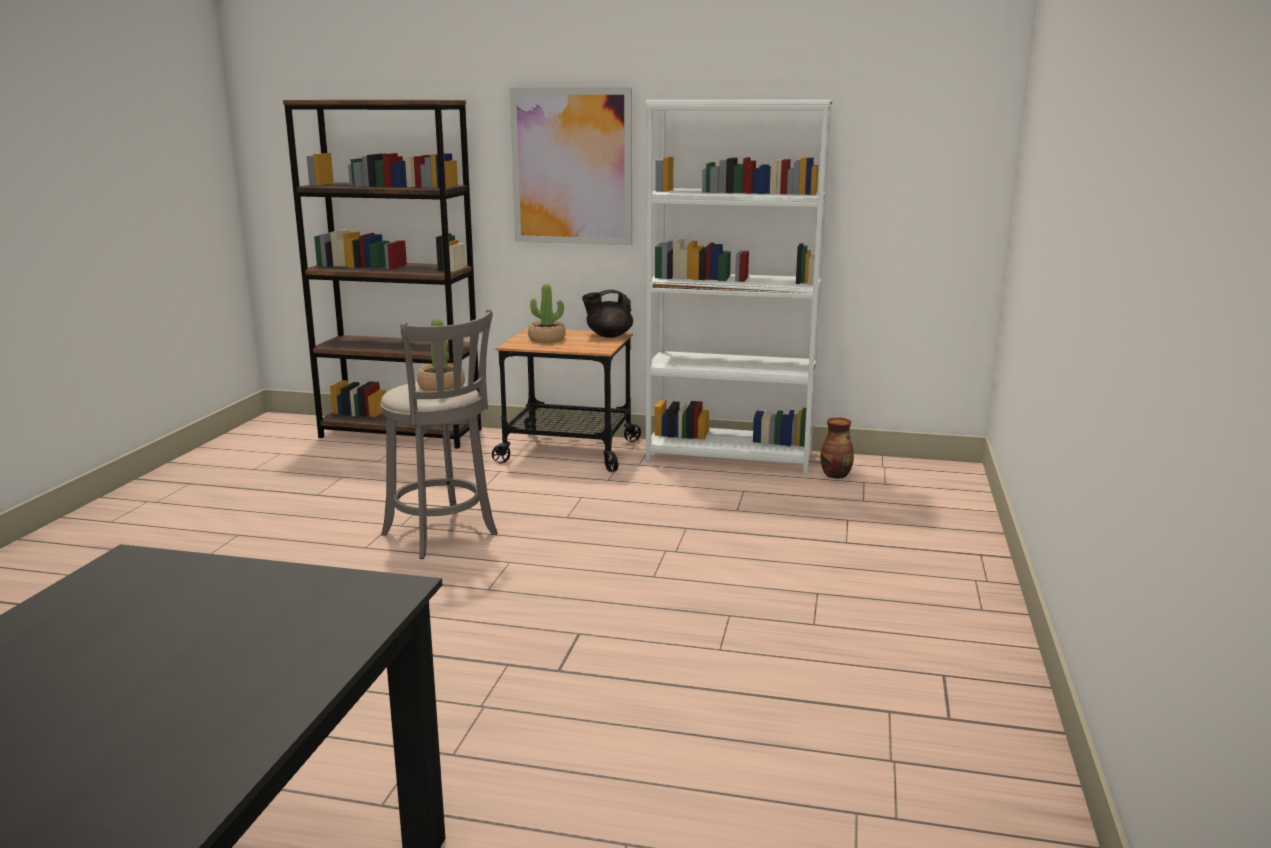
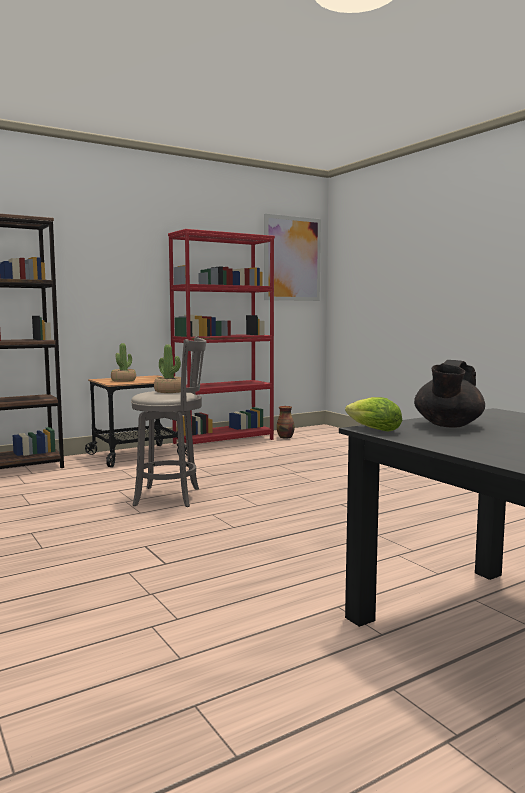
camera: 45 degrees left, 10 degrees down
(121, 561) = (371, 429): none -> lettuce
(572, 167) = (114, 272): picture -> picture (292, 259)
(608, 335) = (150, 376): black teapot -> black teapot (448, 425)
(730, 457) = (224, 441): white bookcase -> red bookcase

